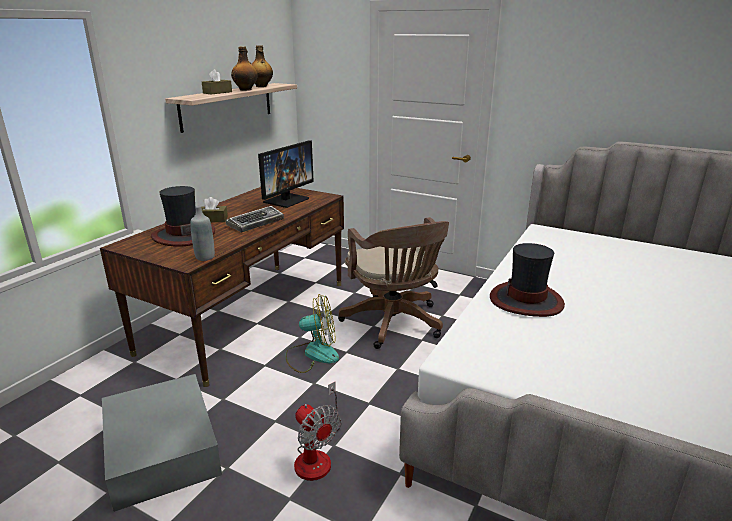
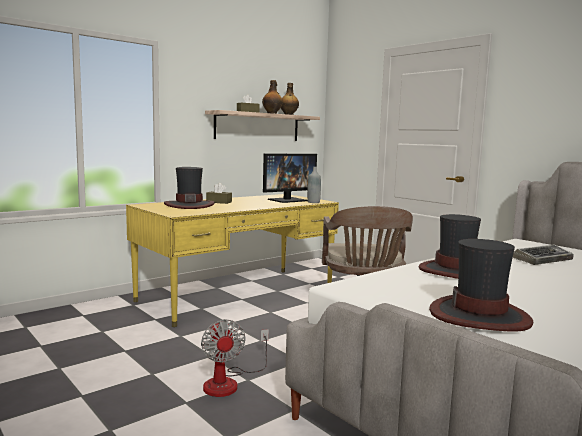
camera: 20 degrees right, 15 degrees down
(161, 450) = (113, 354): grey storage box -> none
(205, 257) = (191, 213): grey bottle -> grey bottle (313, 202)
(248, 316) = (238, 294): brown desk -> yellow desk
(256, 223) = (249, 206): keyboard -> keyboard (541, 259)
(312, 354) = (273, 324): fan -> none
(598, 378) = (479, 316): none -> hat

